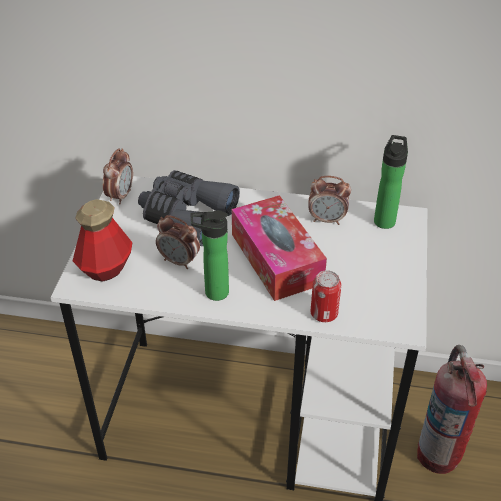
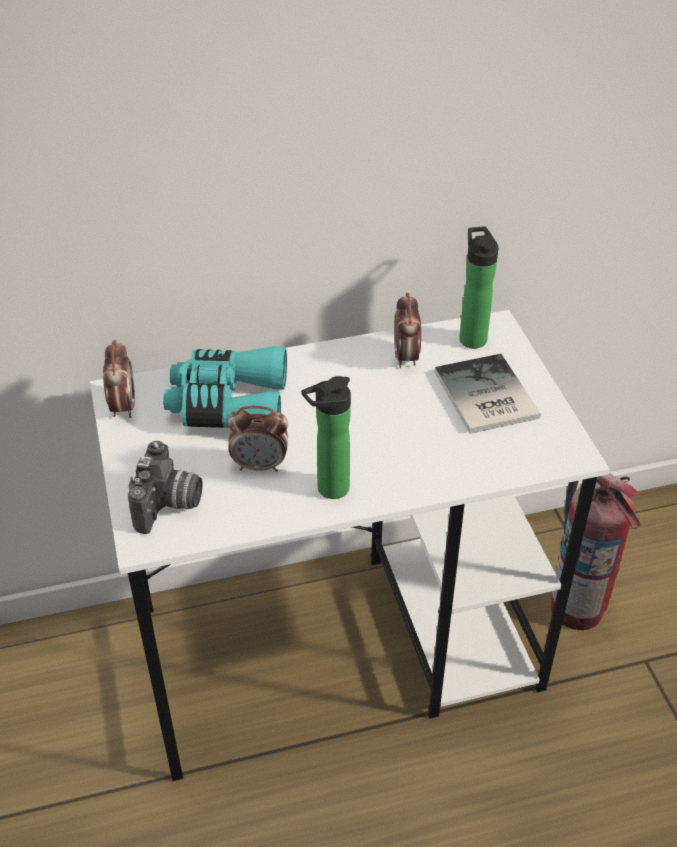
camera: 25 degrees left, 0 degrees up
(106, 268) = (169, 506): bottle -> camera
(186, 215) = (228, 405): grey binoculars -> turquoise binoculars
(276, 258) = (377, 423): tissue box -> none
(324, 314) = (476, 470): can -> none
(327, 220) = (406, 357): alarm clock -> alarm clock turned 105 degrees clockwise
(365, 265) = (484, 397): none -> book

